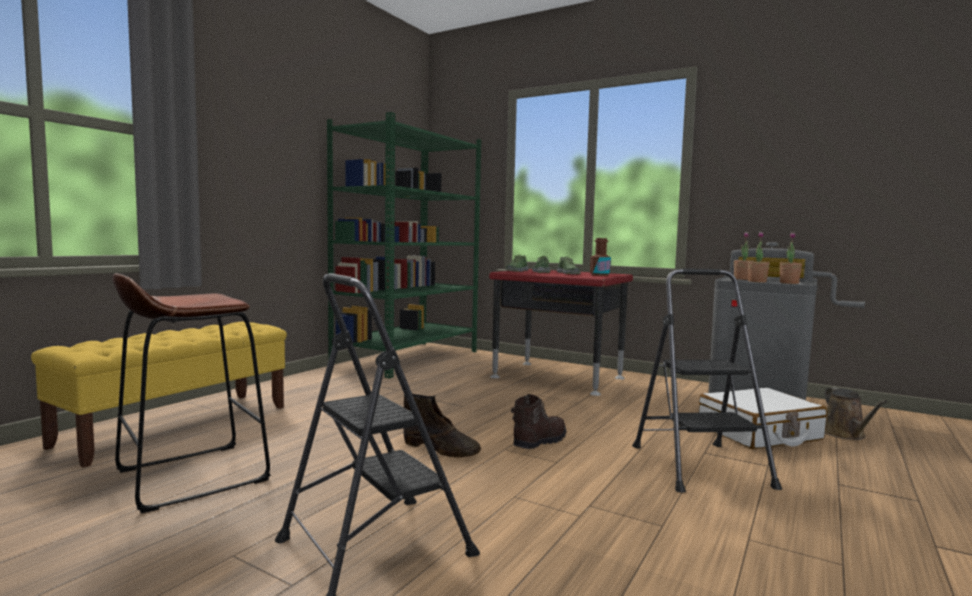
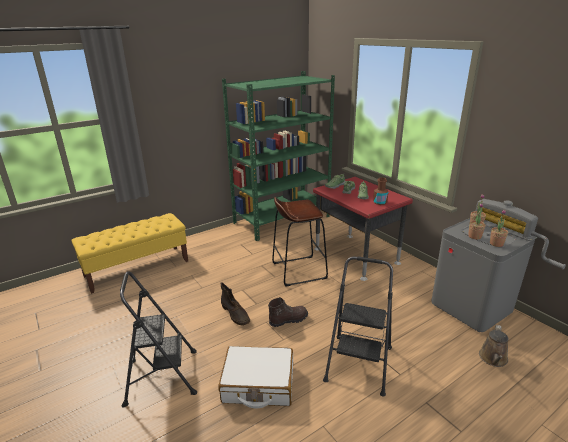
camera: 25 degrees right, 20 degrees up
(192, 476) = (124, 309): brown stool -> brown stool (298, 270)
(759, 433) = (431, 343): white suitcase -> white suitcase (258, 384)

